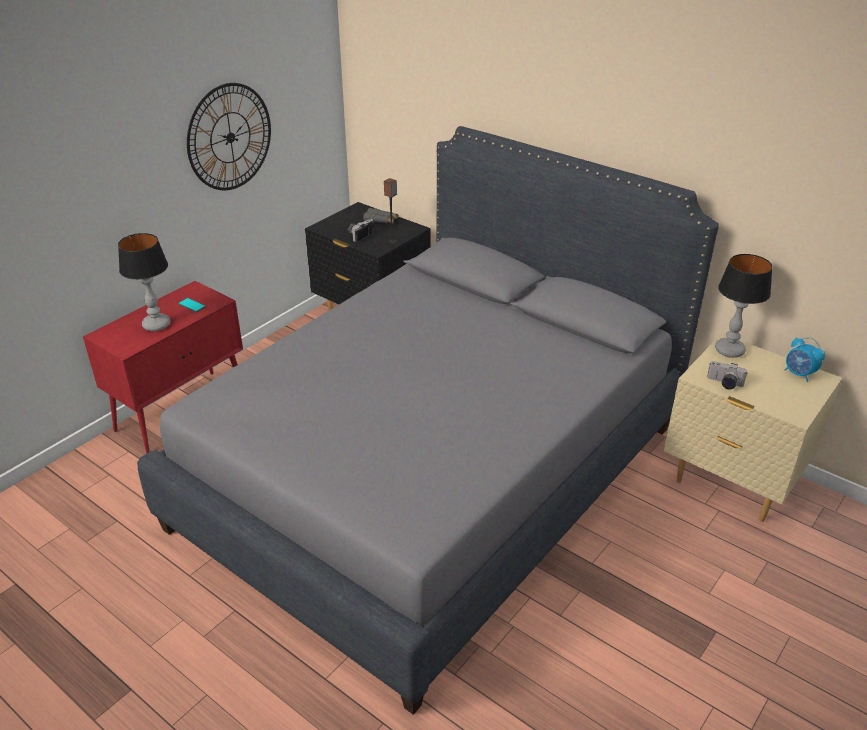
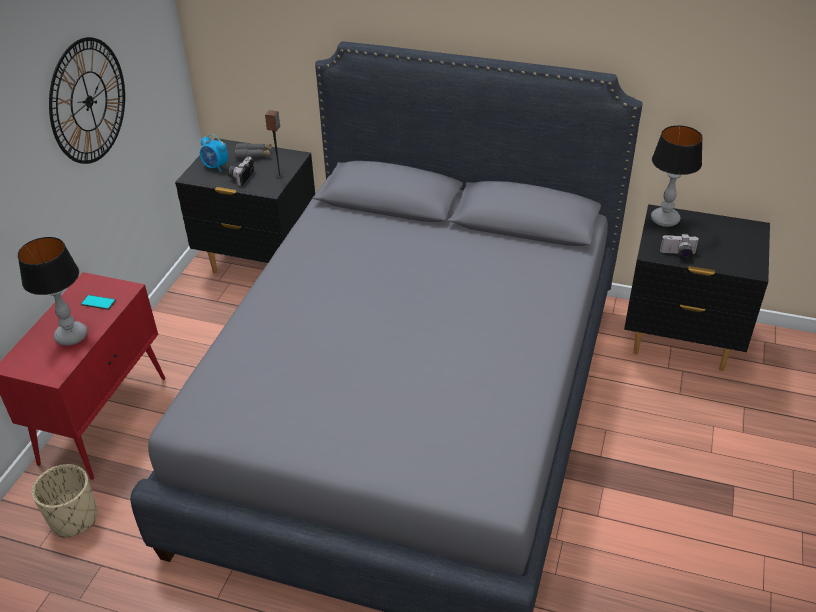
camera: 20 degrees left, 5 degrees up
(118, 479) = (74, 518): none -> beige planter
(731, 483) = (680, 342): beige nightstand -> black nightstand
(799, 374) = (734, 228): alarm clock -> alarm clock (215, 167)

